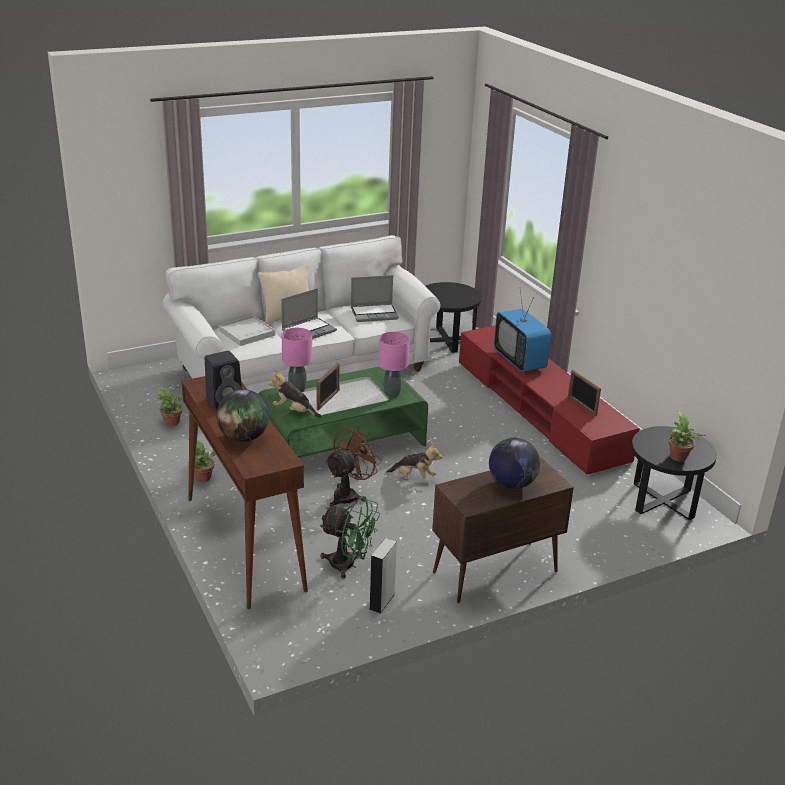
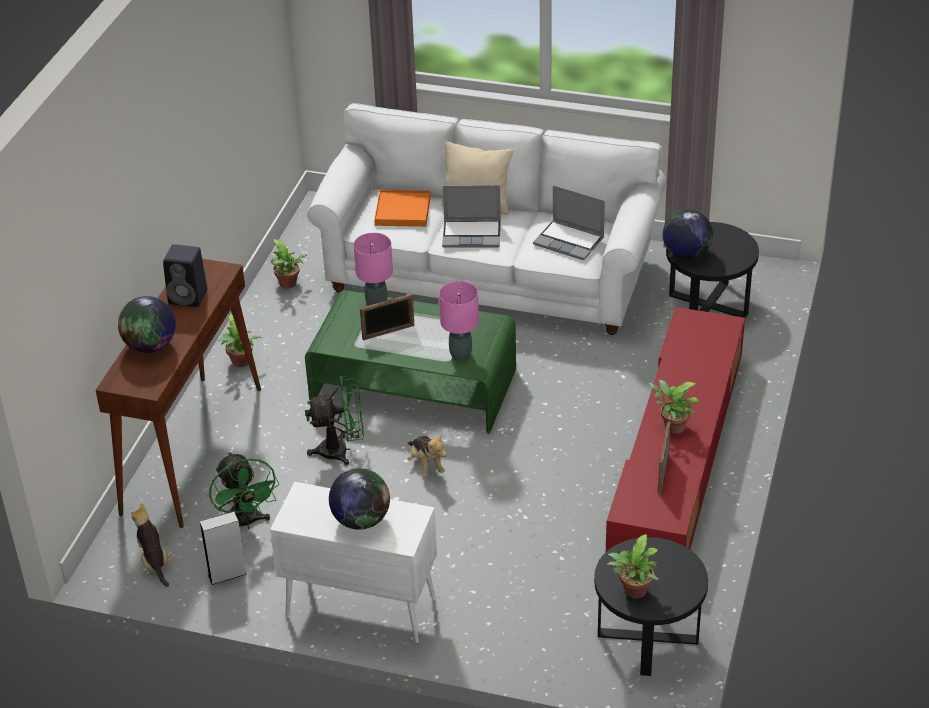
camera: 45 degrees right, 10 degrees up
(247, 333) = (403, 211): white tray -> orange tray
(294, 411) = (339, 330): plush toy -> plush toy (154, 561)
(349, 495) = (341, 450): brown fan -> green fan
(441, 301) = (686, 254): none -> globe
(494, 572) = (359, 607): brown cabinet -> white cabinet
(519, 360) = (684, 378): television -> none
(551, 384) = (672, 427): none -> potted plant

